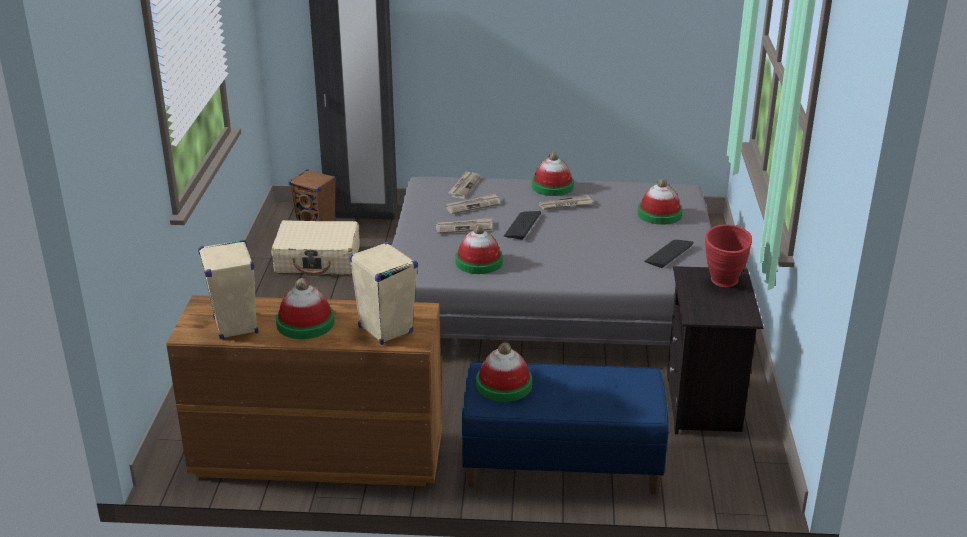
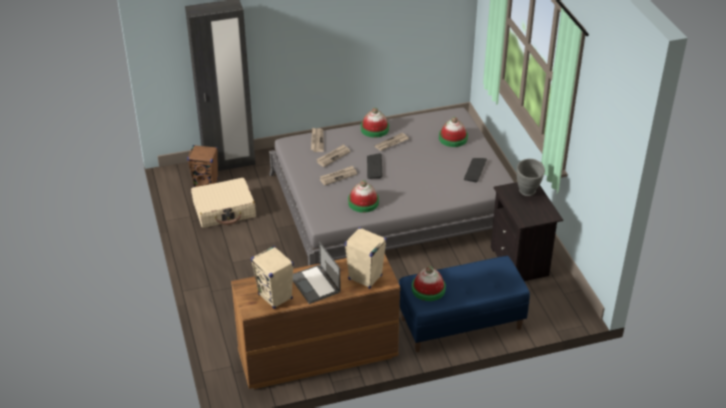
camera: 20 degrees left, 10 degrees up
(305, 323) = (315, 284): hat -> laptop
(723, 284) = (528, 193): red vase -> grey vase

